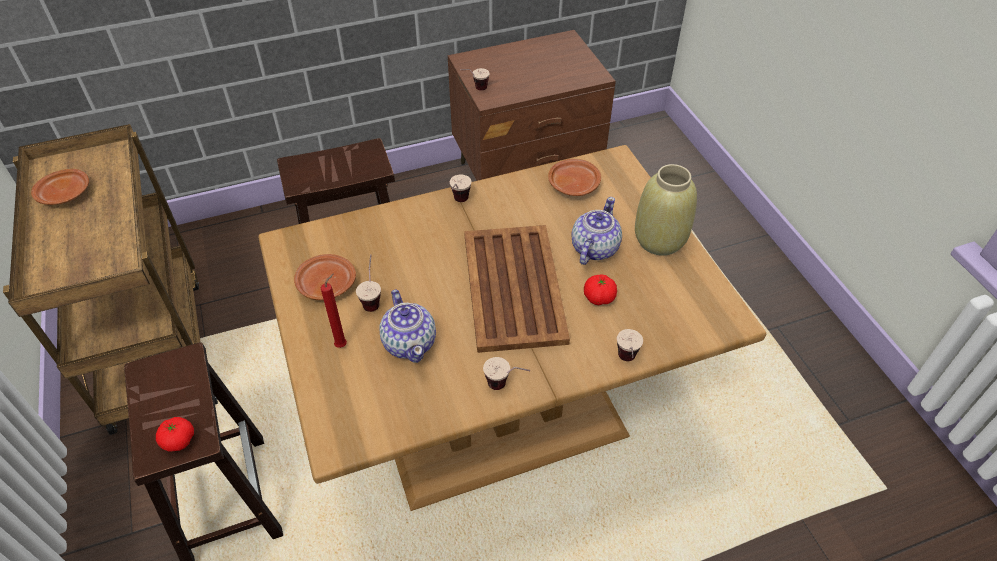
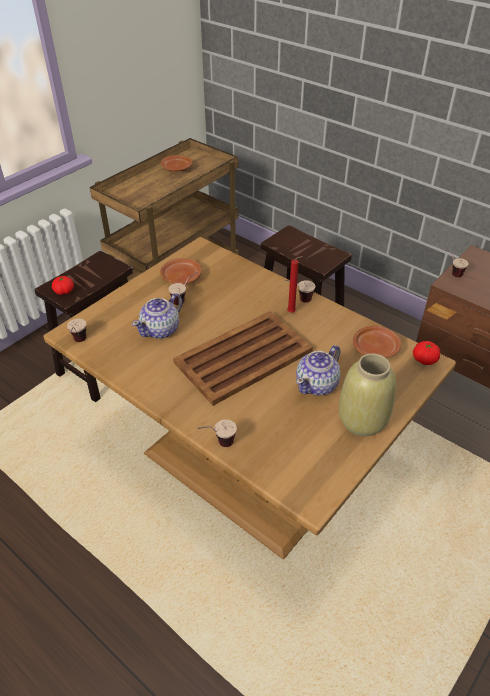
camera: 60 degrees right, 5 degrees down
(343, 344) = (140, 304): red candle -> red candle (292, 312)
(506, 387) = (154, 388): cup -> cup (79, 343)
(594, 248) = (317, 384): teapot -> teapot turned 135 degrees clockwise
(599, 297) = (270, 405): tomato -> tomato (424, 359)

